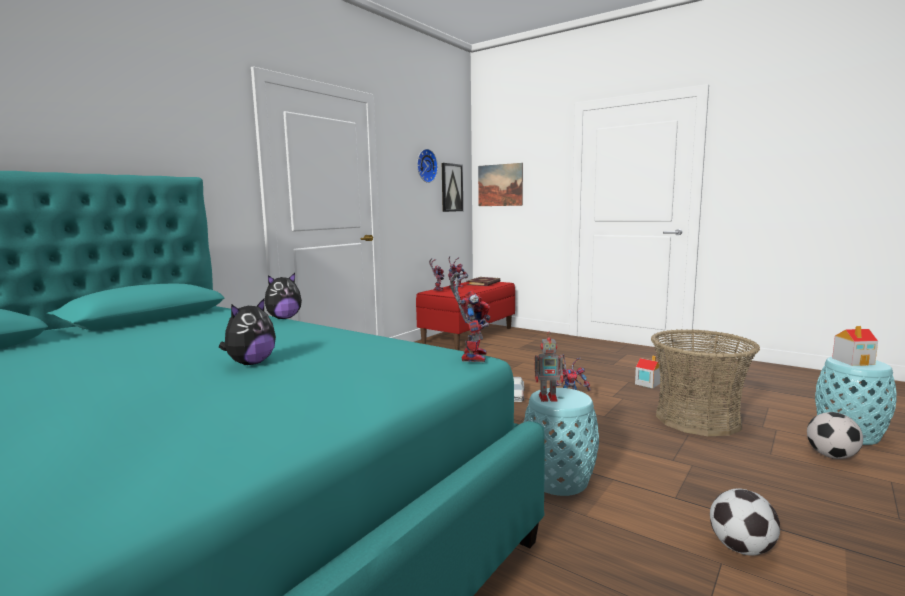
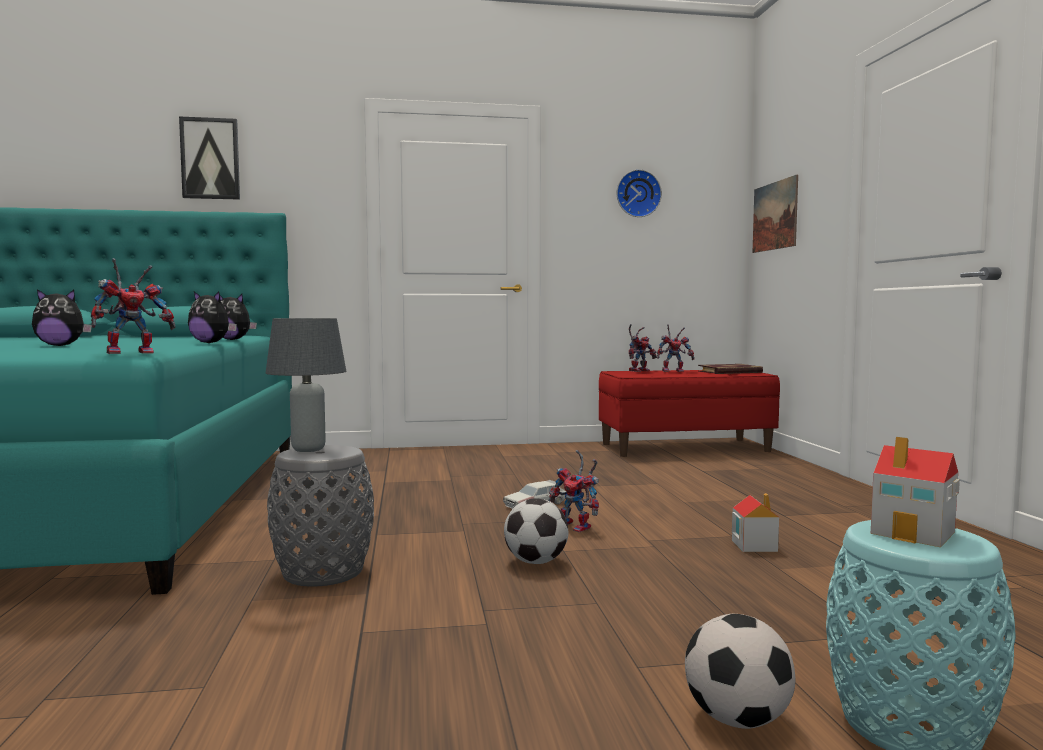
camera: 45 degrees right, 5 degrees down
(333, 327) = (211, 343): none -> plush toy
(451, 187) = (696, 224): picture -> picture (210, 159)
(549, 398) = (309, 449): toy robot -> grey table lamp
(559, 480) = (323, 572): turquoise stool -> grey stool
(697, 419) = (678, 597): basket -> none
(741, 549) = (255, 693): football -> football (535, 562)

